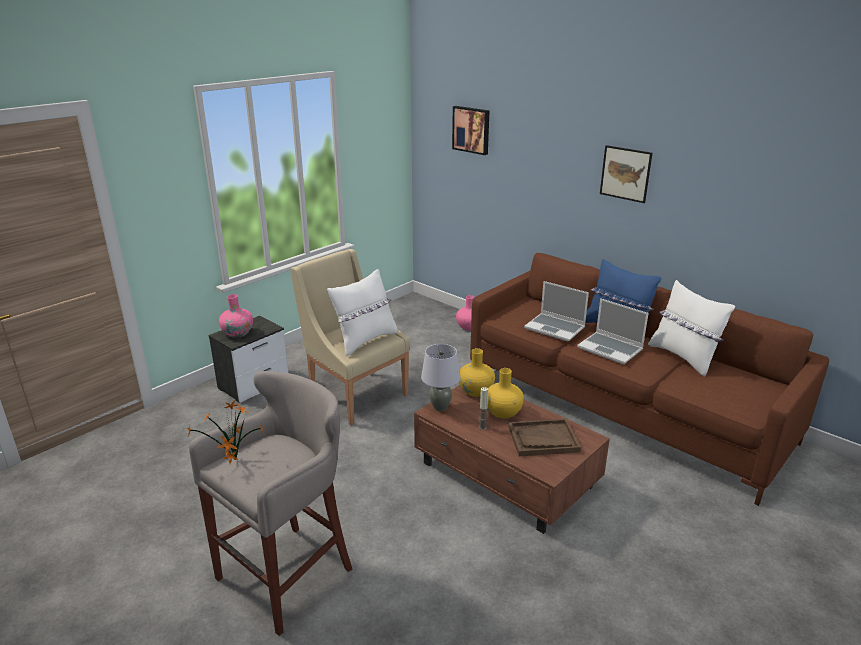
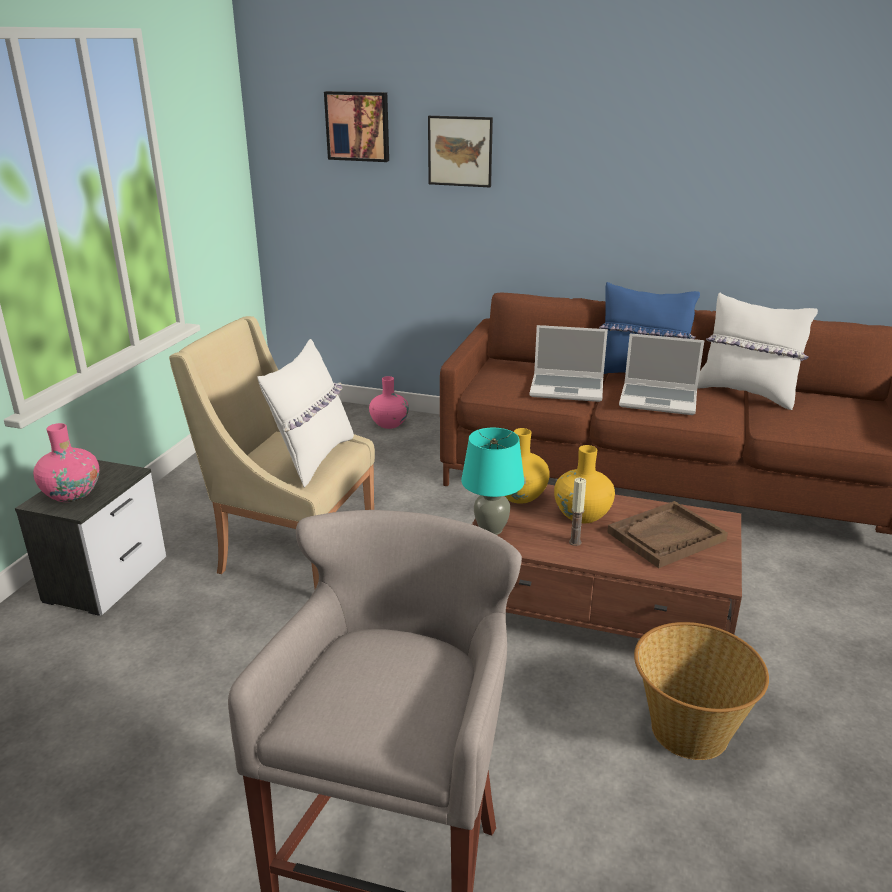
camera: 25 degrees left, 0 degrees up
(234, 461) = (322, 703): potted plant -> none
(440, 407) = (491, 529): grey table lamp -> turquoise table lamp
(499, 560) = (688, 731): none -> basket
(625, 173) = (615, 161): picture -> picture (460, 151)

